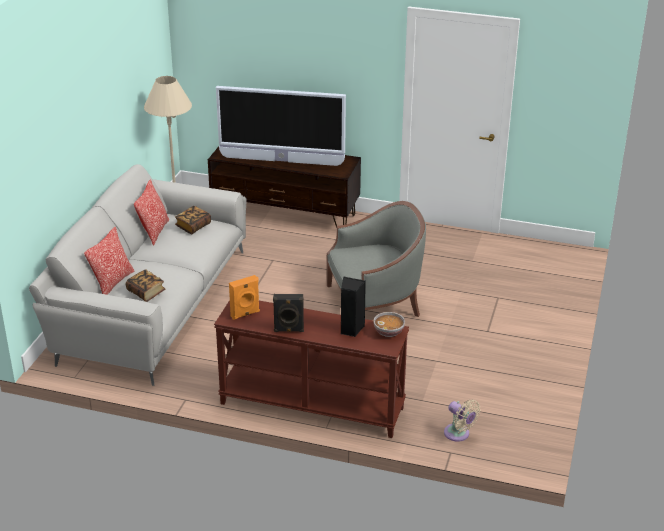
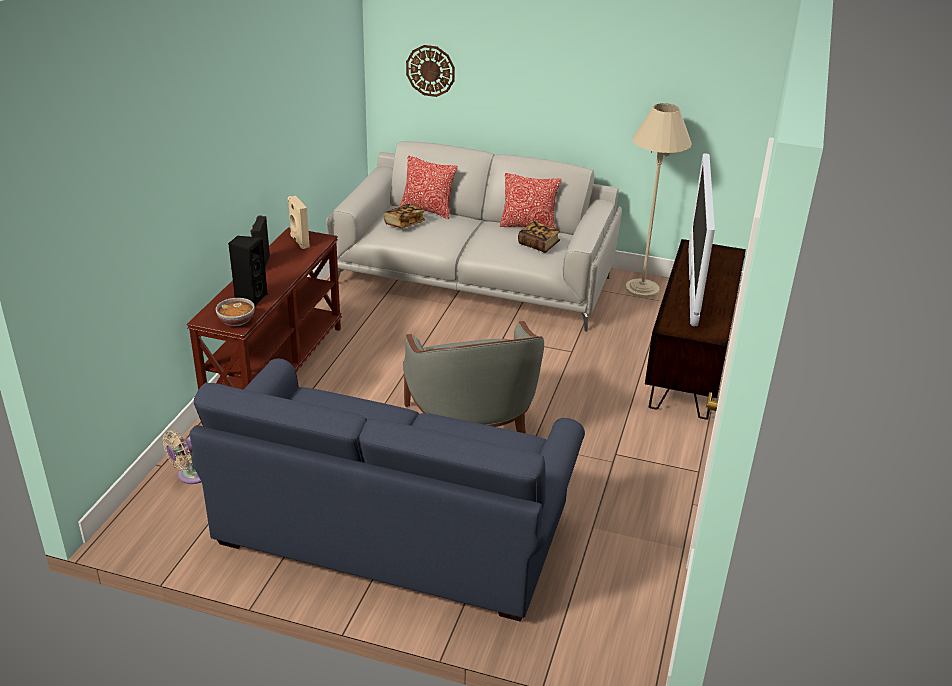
camera: 90 degrees right, 0 degrees up
(36, 177) = (430, 70): none -> wall clock
(245, 314) = (299, 242): orange speaker -> beige speaker
(493, 335) = (392, 529): none -> blue sofa

